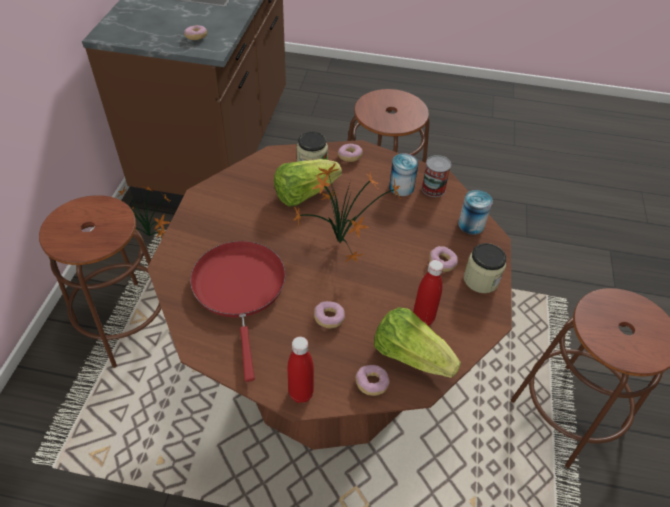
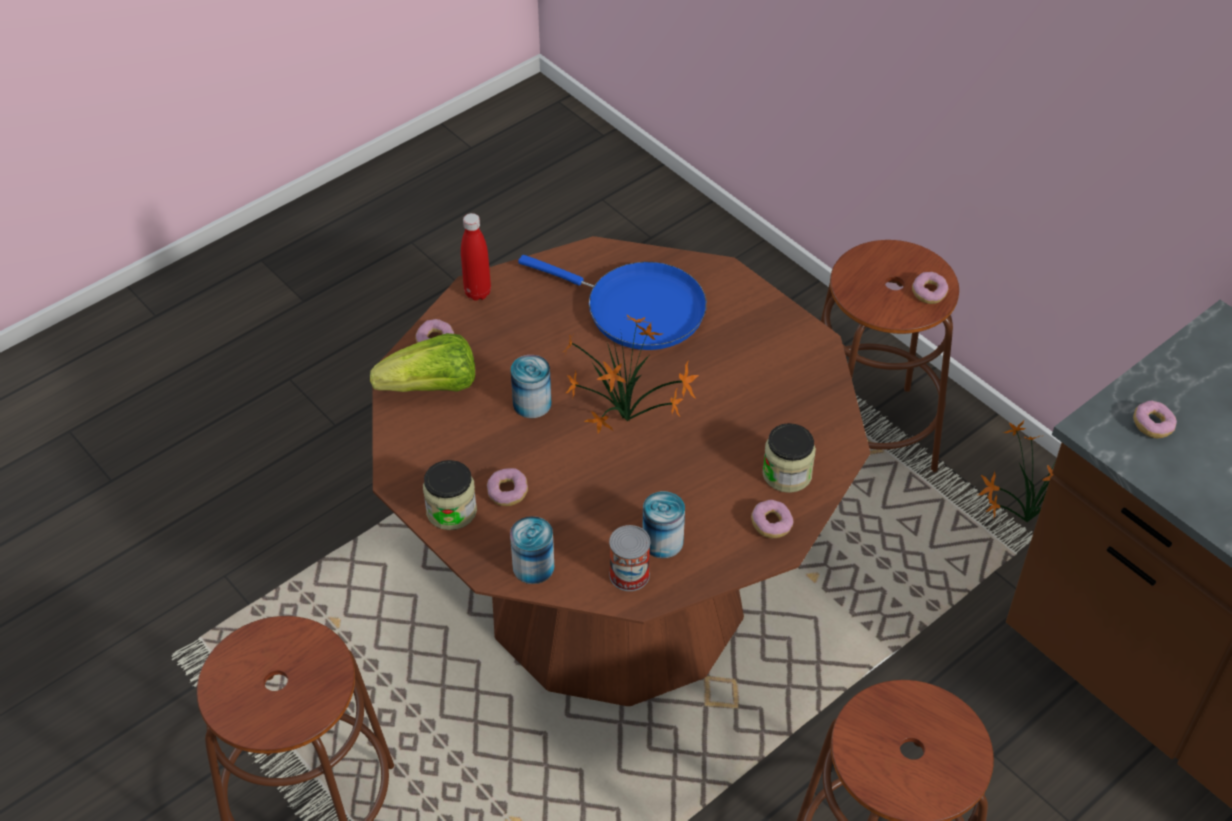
camera: 130 degrees right, 0 degrees up
(240, 289) = (637, 309): red frying pan -> blue frying pan
(304, 194) = (738, 436): lettuce -> none
(329, 318) = (534, 354): donut -> donut (928, 293)
(369, 293) = (532, 403): none -> can
(423, 318) = (459, 425): red bottle -> none

